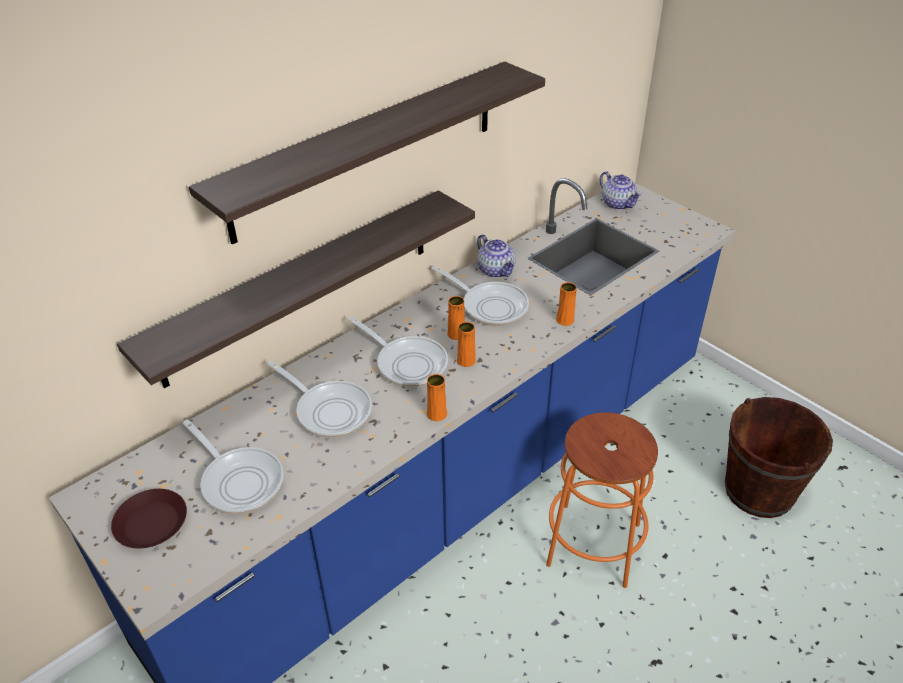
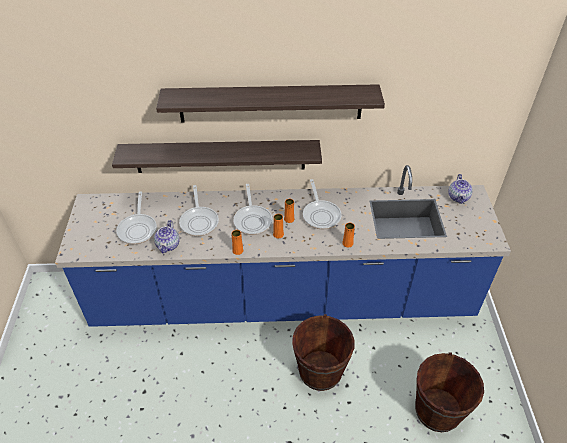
camera: 40 degrees right, 5 degrees up
(151, 524) = (95, 226): brown plate -> none
(496, 270) = (346, 198): teapot -> teapot (168, 245)
(594, 544) = (320, 371): orange stool -> brown bucket

